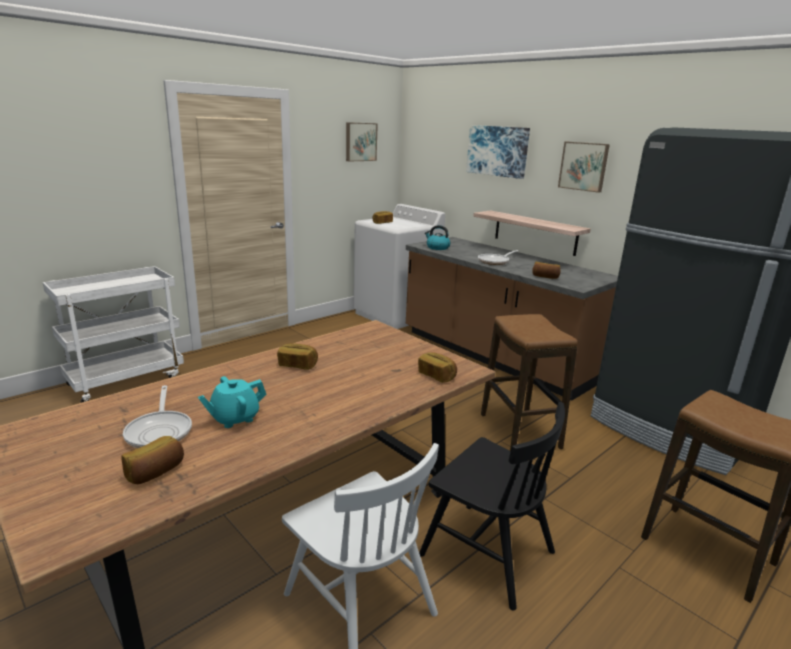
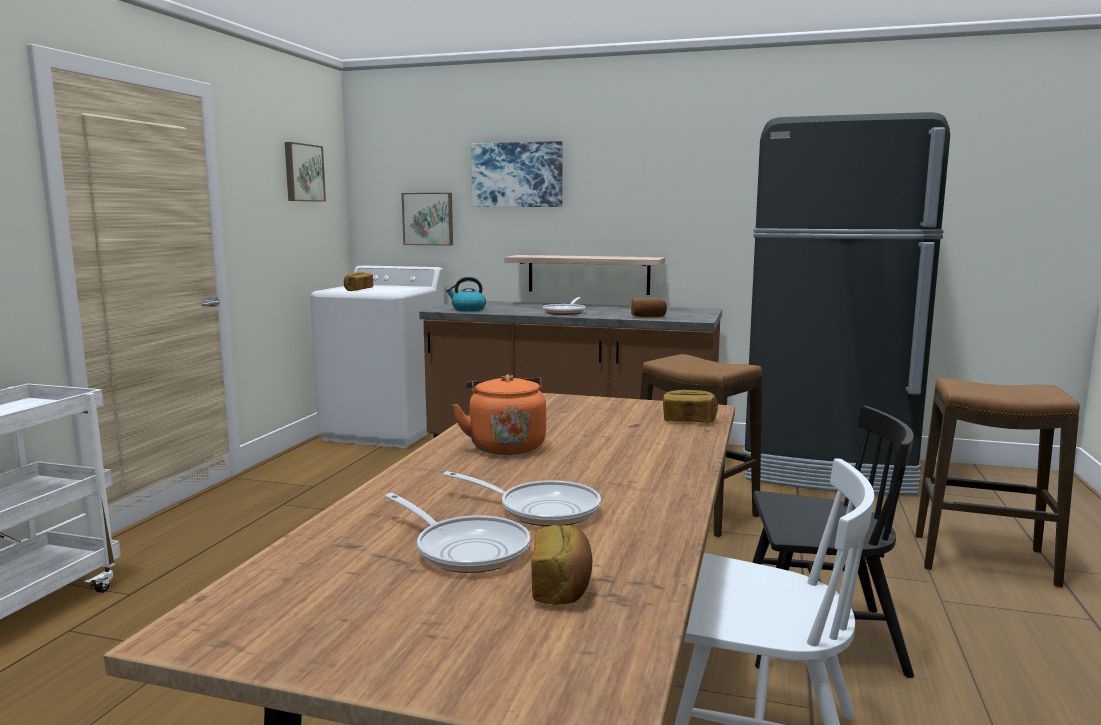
camera: 30 degrees left, 10 degrees down
(234, 418) = (541, 509): turquoise teapot -> frying pan
(297, 365) = (505, 446): bread -> orange kettle
(584, 166) = (644, 182): picture -> picture (428, 219)

